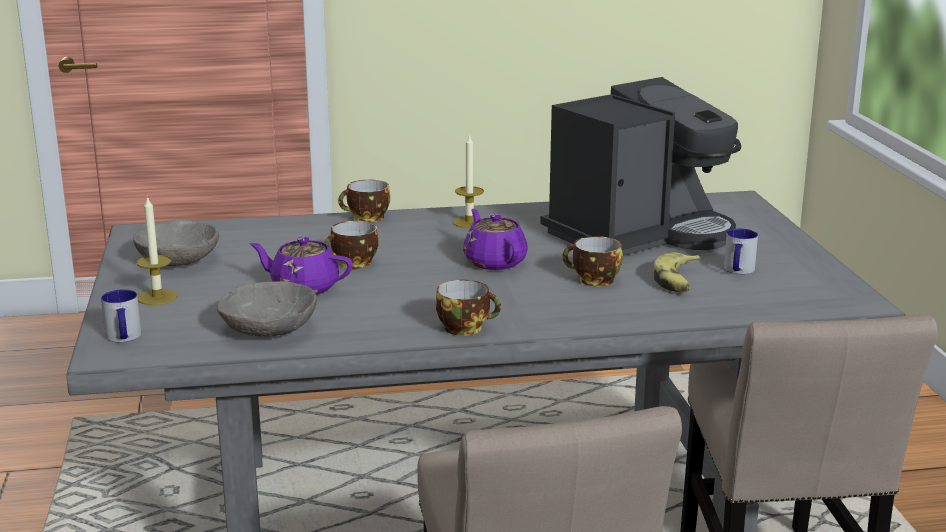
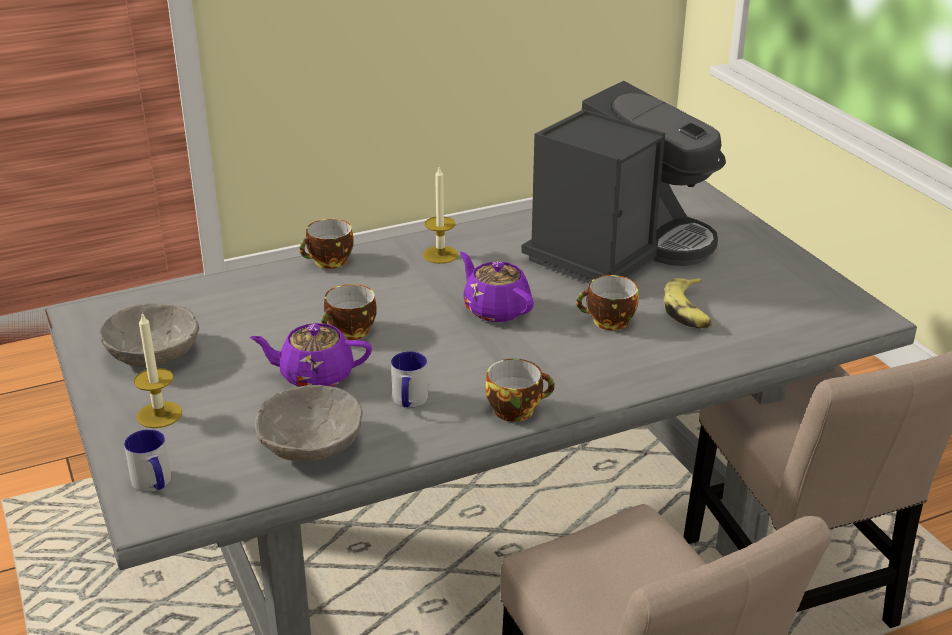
camera: 15 degrees left, 10 degrees up
(738, 271) = (738, 289): mug -> mug (409, 402)

